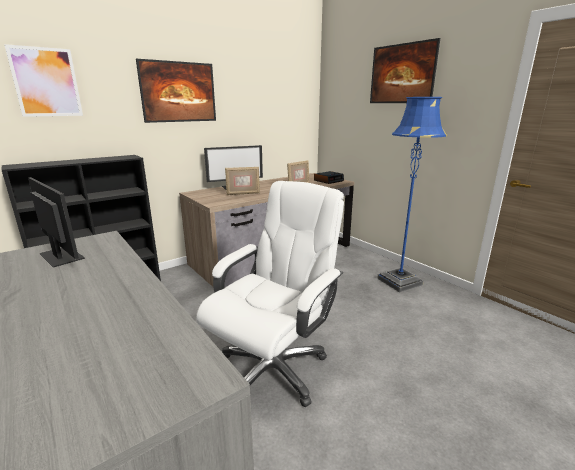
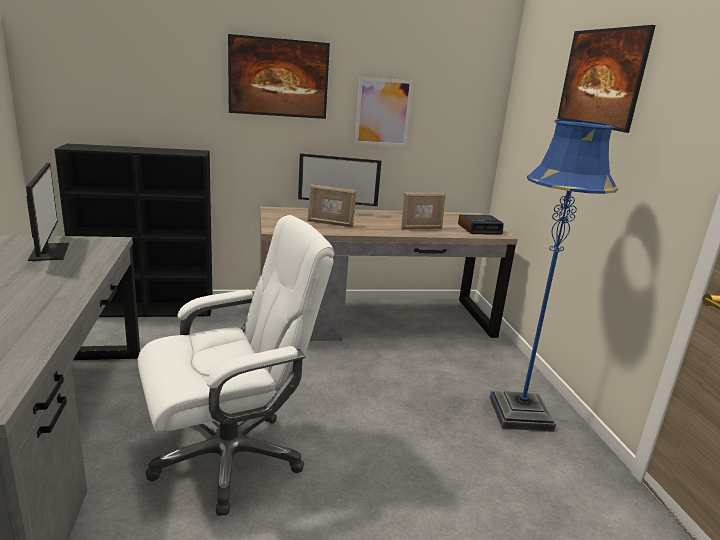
camera: 25 degrees right, 0 degrees up
(46, 82) = (124, 58): picture -> picture (383, 112)

